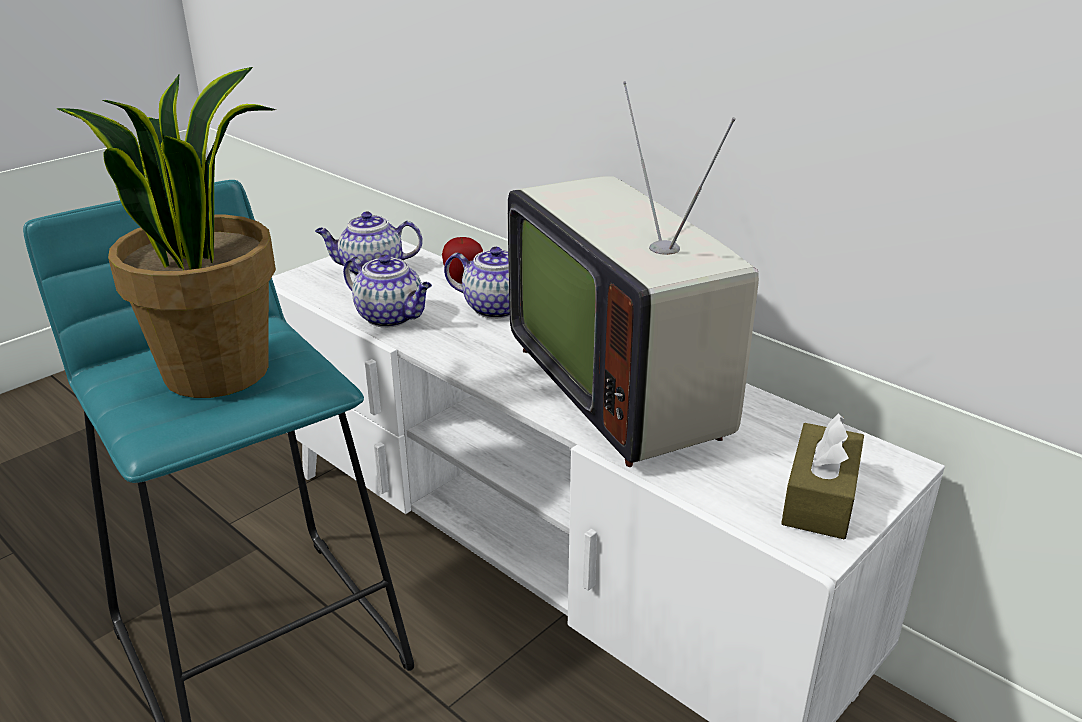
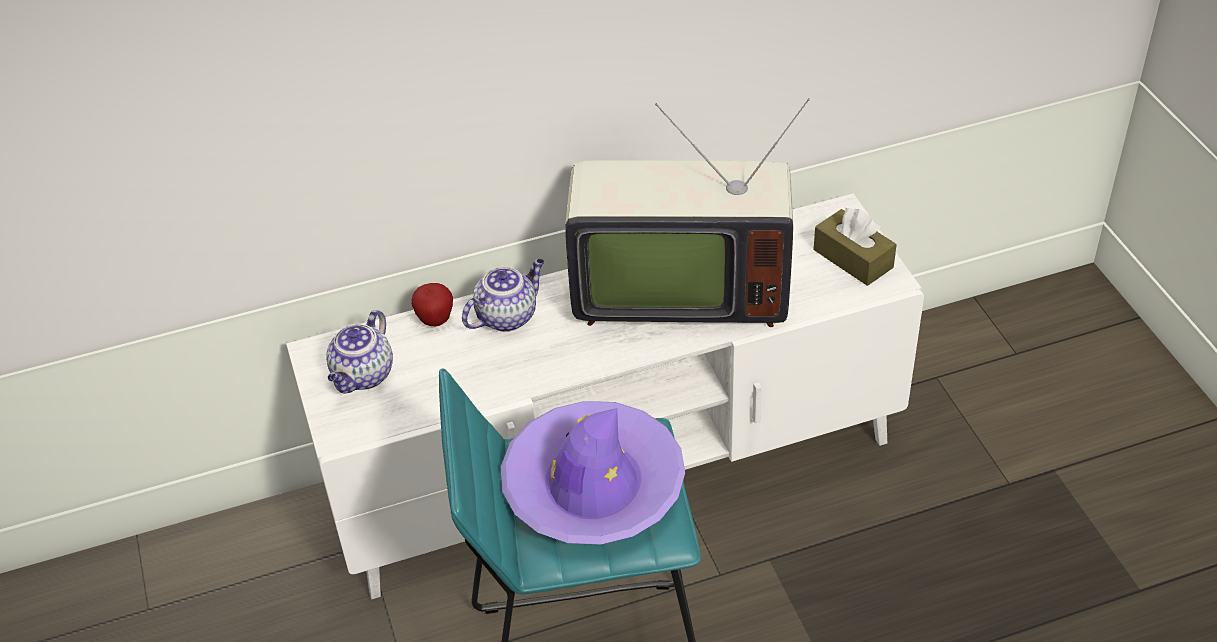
camera: 60 degrees left, 15 degrees up
(217, 370) = (593, 486): potted plant -> purple hat
(391, 317) = (472, 386): teapot -> none

